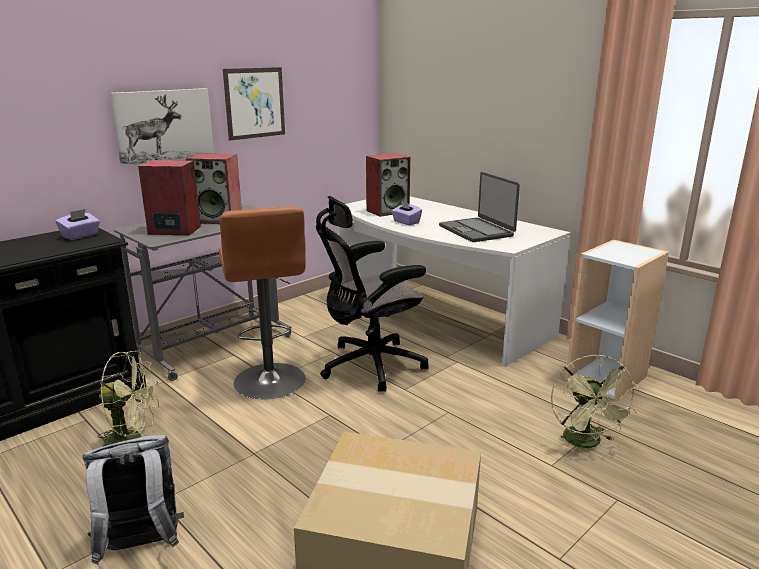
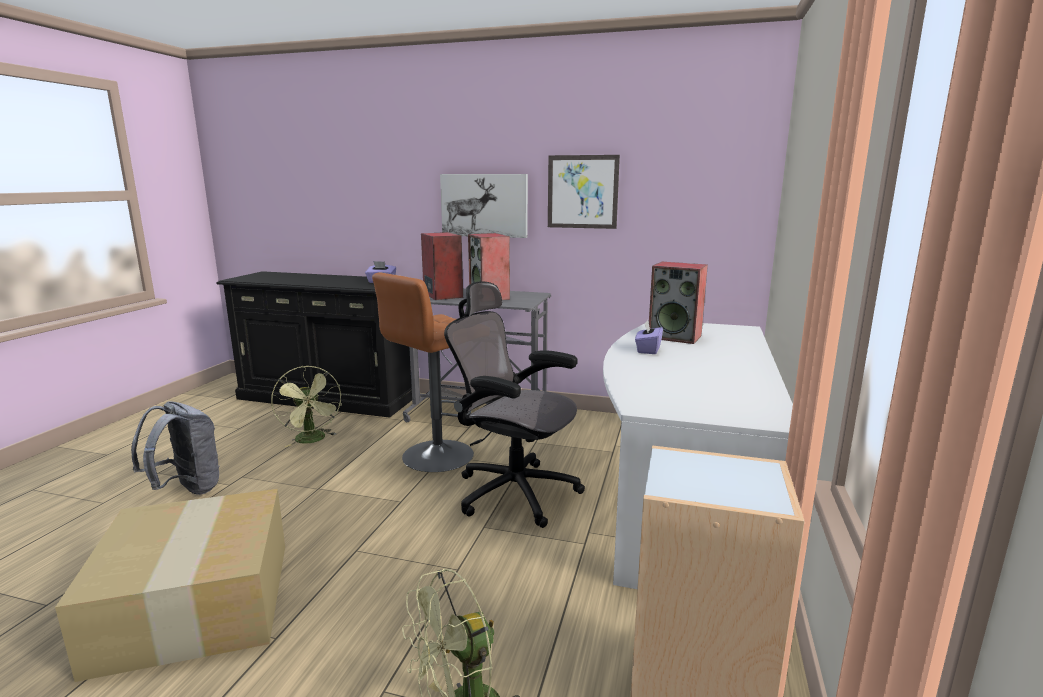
camera: 60 degrees right, 5 degrees down
(477, 231) = (681, 382): laptop -> none

